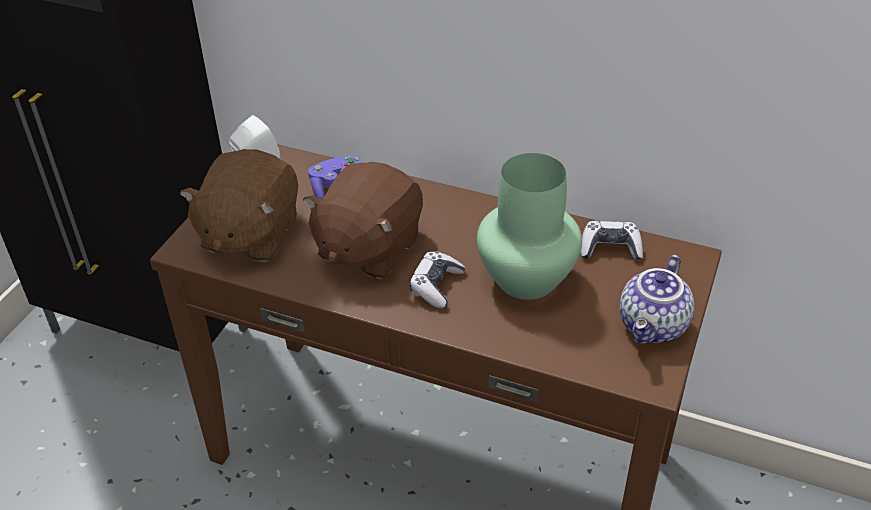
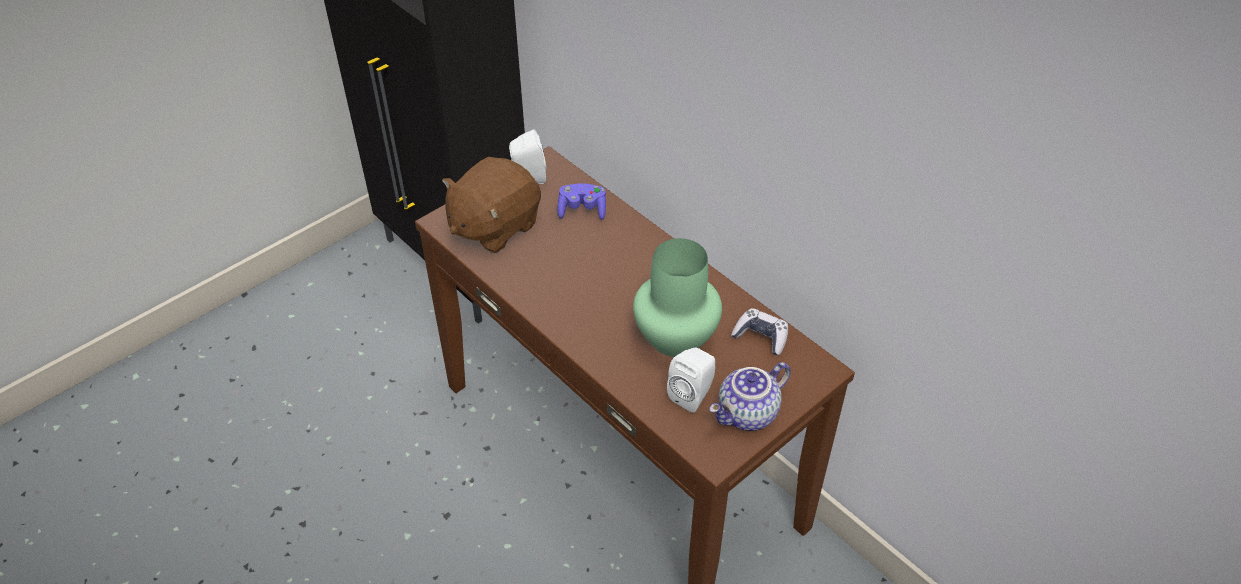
camera: 25 degrees right, 5 degrees up
(368, 248) = (572, 268): brown plush toy -> none
(436, 286) = (603, 318): game controller -> none
(585, 328) = (693, 394): none -> white speaker

